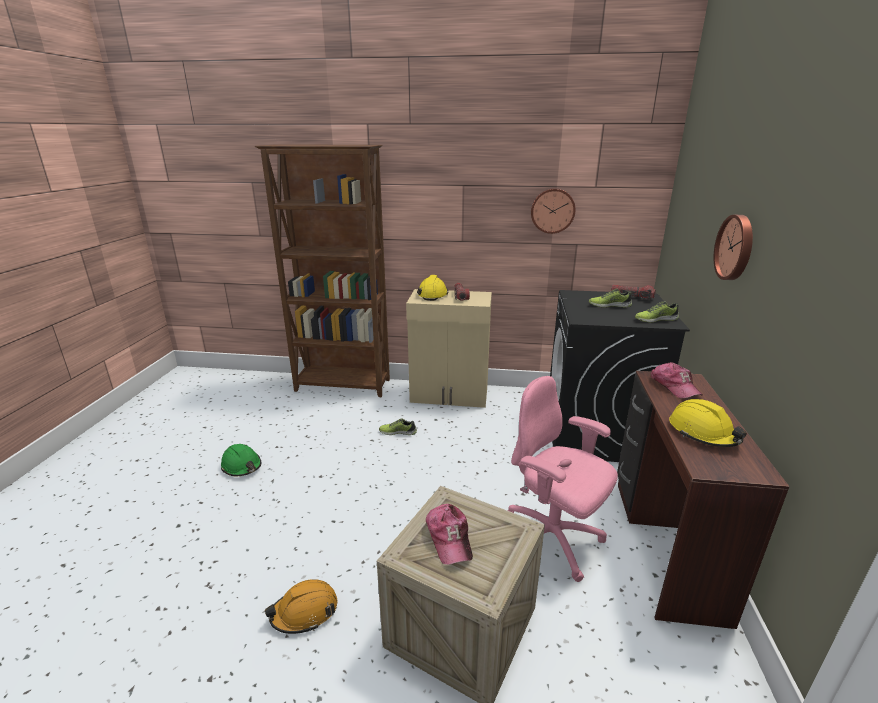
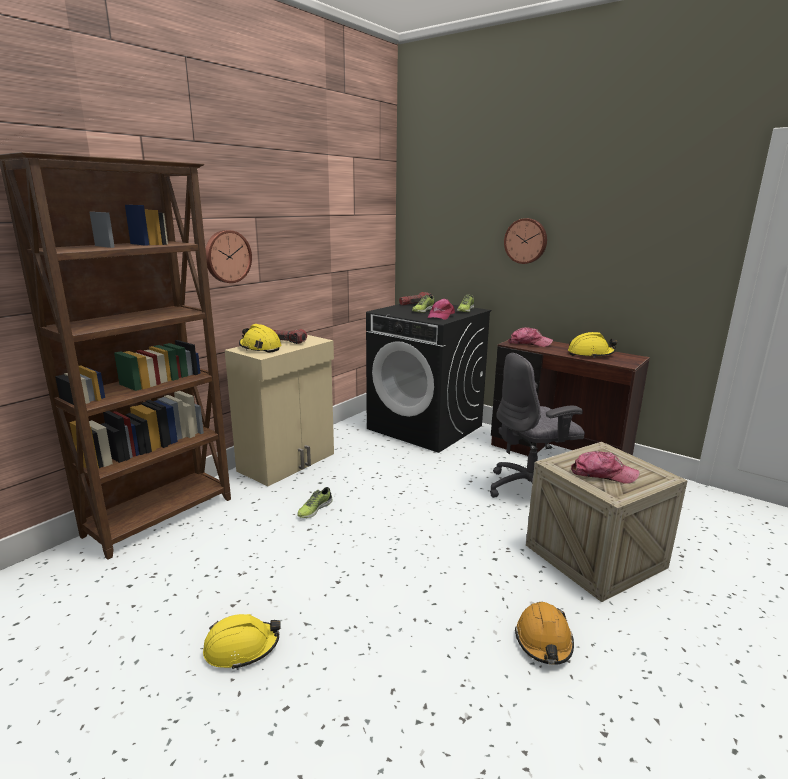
camera: 60 degrees left, 5 degrees down
(242, 466) = (241, 648): green hard hat -> yellow hard hat
(552, 210) = (330, 239): wall clock -> wall clock (227, 256)
(552, 541) = (530, 489): pink office chair -> grey office chair
(603, 316) = (440, 316): none -> pink cap

